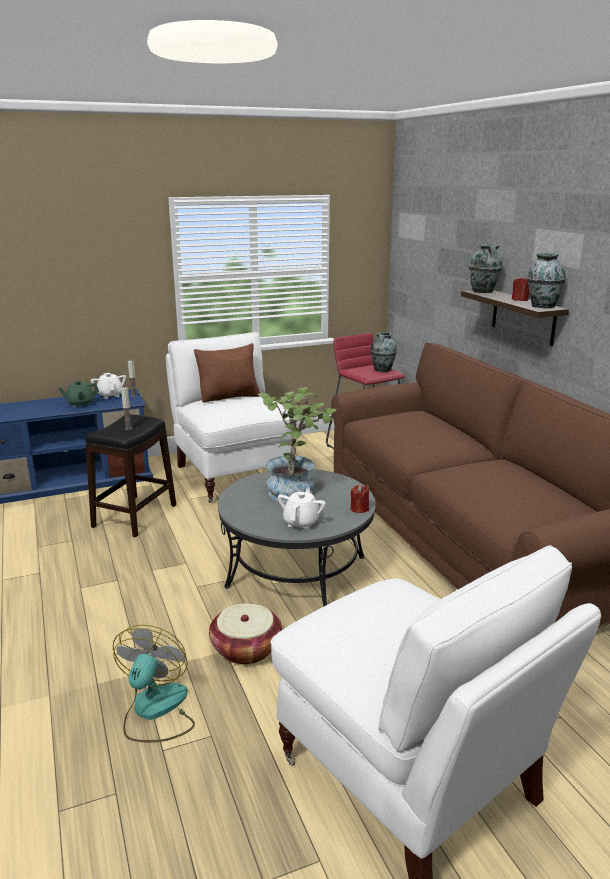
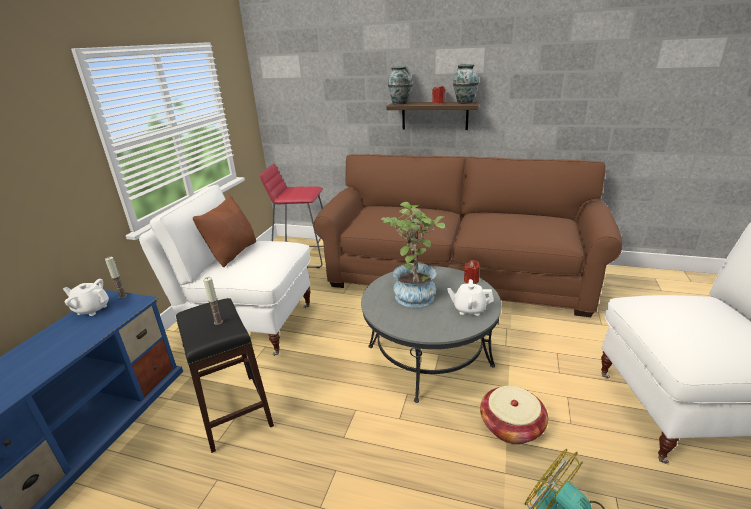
camera: 50 degrees left, 5 degrees up
(80, 404) = (75, 335): green teapot -> none
(301, 522) = (469, 309): white teapot -> white teapot turned 45 degrees counterclockwise
(382, 370) = (304, 189): vase -> none

